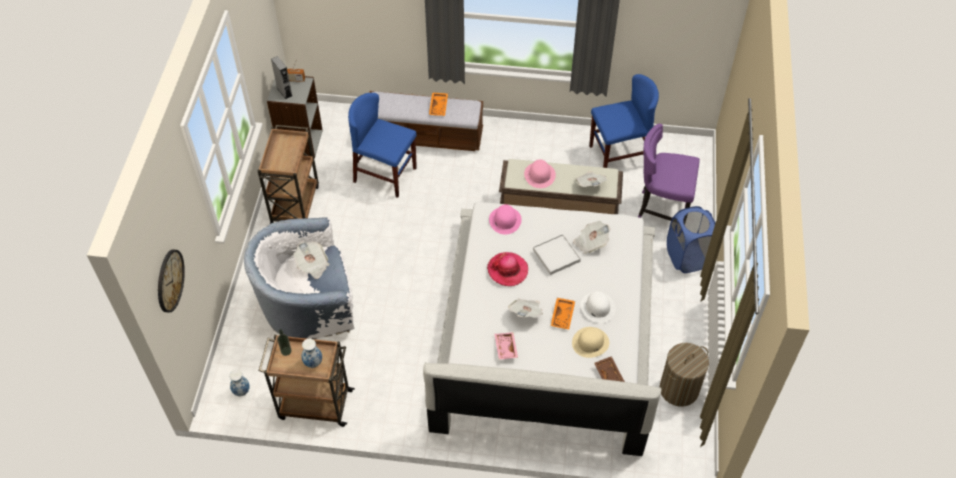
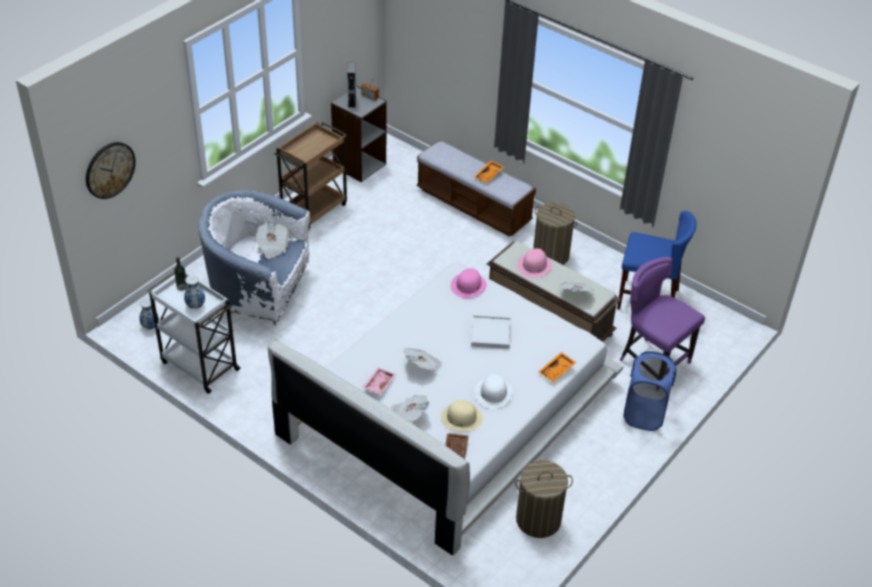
camera: 30 degrees right, 10 degrees down
(314, 404) = (199, 365): brown cart -> white cart
(385, 175) = (411, 220): blue chair -> none
(507, 270) = (435, 325): hat -> none
(519, 152) = (551, 255): none -> laundry basket
(563, 316) = (454, 384): orange tray -> orange tray (557, 371)
(590, 242) = (533, 338): newspaper -> newspaper (408, 416)

